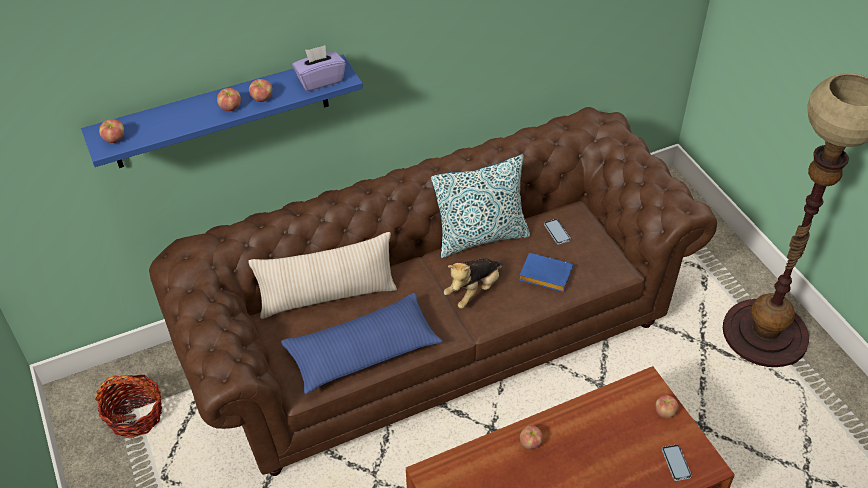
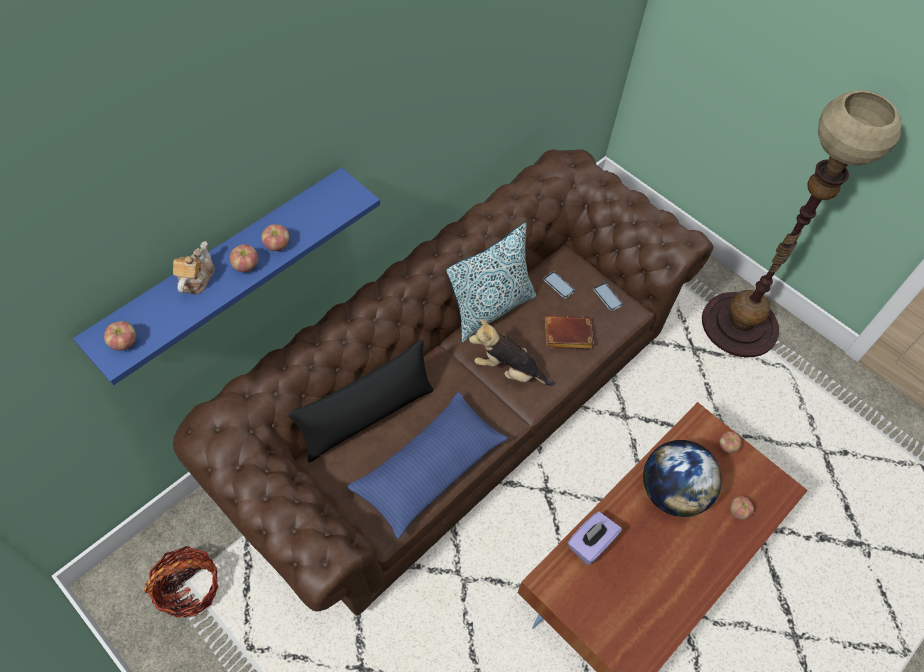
camera: 25 degrees left, 10 degrees up
(189, 108) = (196, 279): none -> teapot
(320, 80) = (332, 207): purple tissue box -> purple tissue box (590, 543)
(327, 296) = (367, 417): beige pillow -> black pillow
(473, 291) = (508, 370): plush toy -> plush toy turned 90 degrees clockwise
(530, 443) = (625, 516): apple -> apple (737, 511)
(544, 276) = (566, 336): blue book -> brown book
(587, 436) = (671, 492): none -> globe
(676, 463) = (756, 495): phone -> phone (607, 297)

